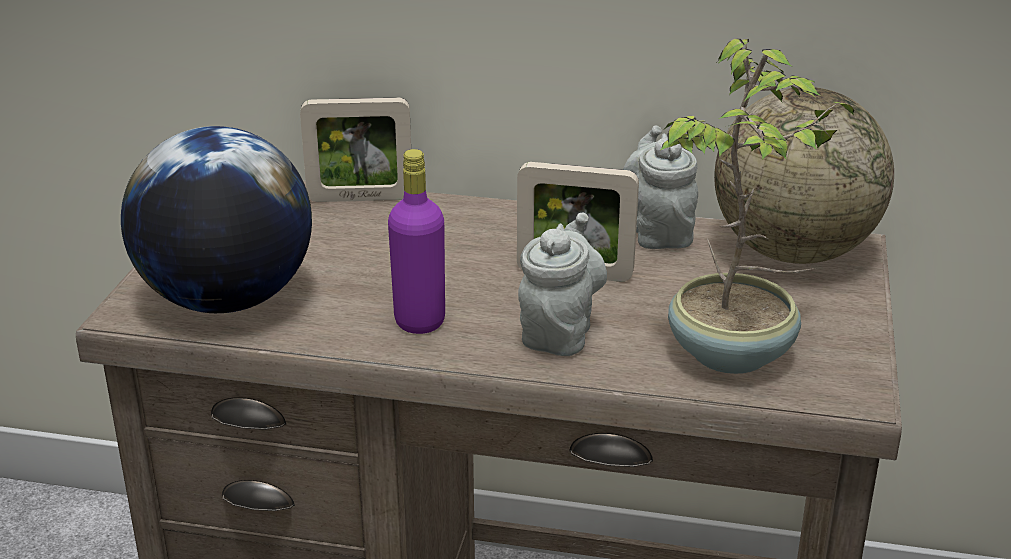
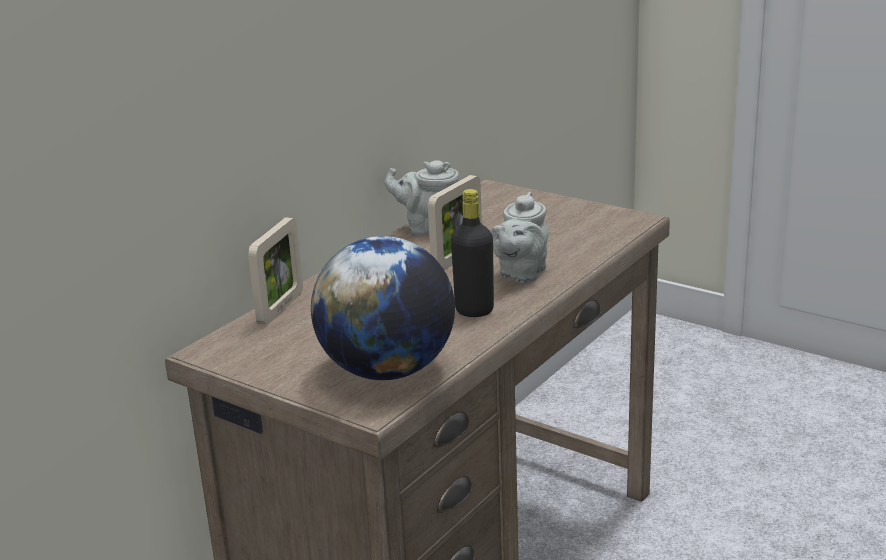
camera: 65 degrees left, 5 degrees down
(420, 321) = (474, 310): purple bottle -> black bottle
(558, 332) = (520, 274): grey teapot -> grey teapot turned 105 degrees counterclockwise
(733, 355) = (580, 236): potted plant -> none
(793, 252) = (486, 202): globe -> none

